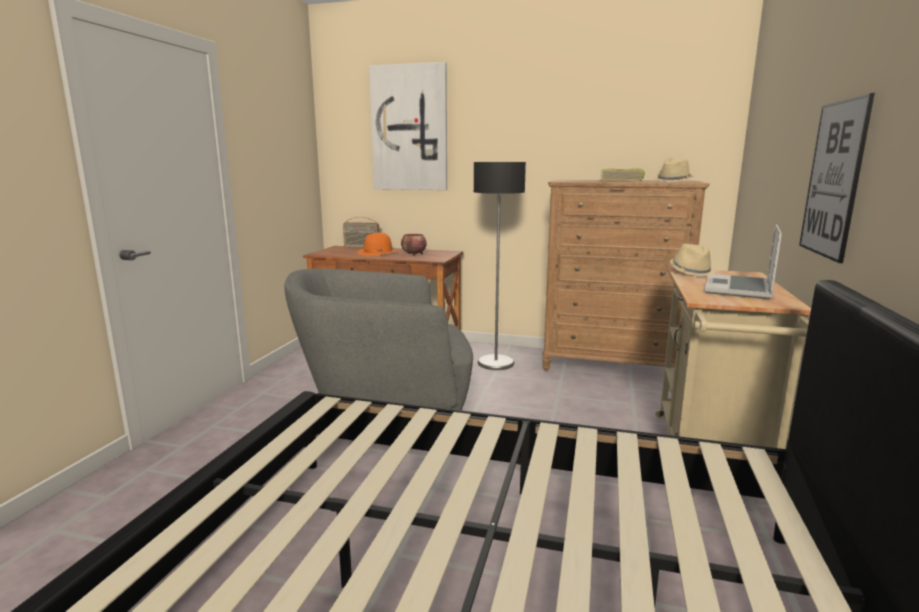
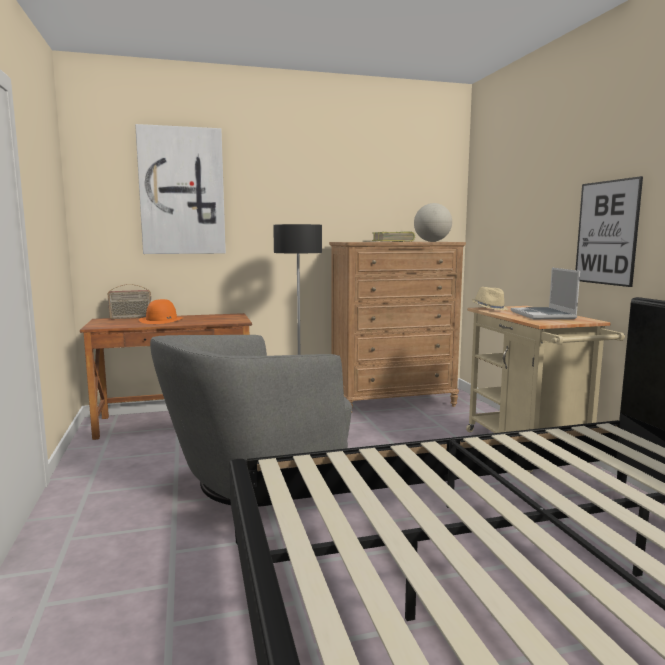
camera: 30 degrees left, 5 degrees down
(414, 254) = (204, 319): bowl -> none
(673, 181) = (432, 241): beige hat -> globe

